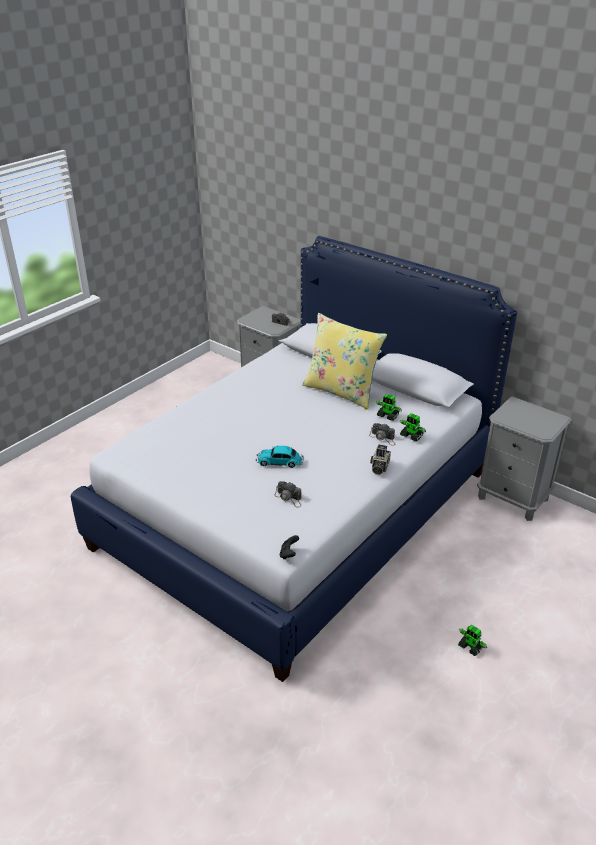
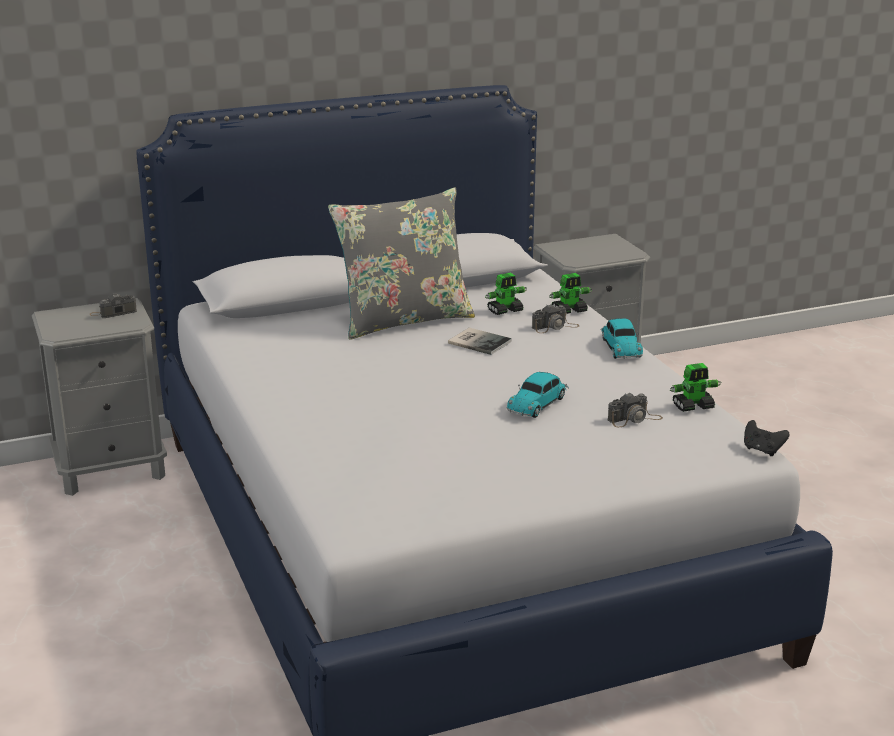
camera: 60 degrees left, 10 degrees down
(338, 421) = (479, 341): none -> book
(341, 391) = (404, 320): yellow pillow -> grey pillow
(379, 467) = (620, 347): camera -> toy car
(471, 647) = (824, 505): toy robot -> toy robot (693, 406)

